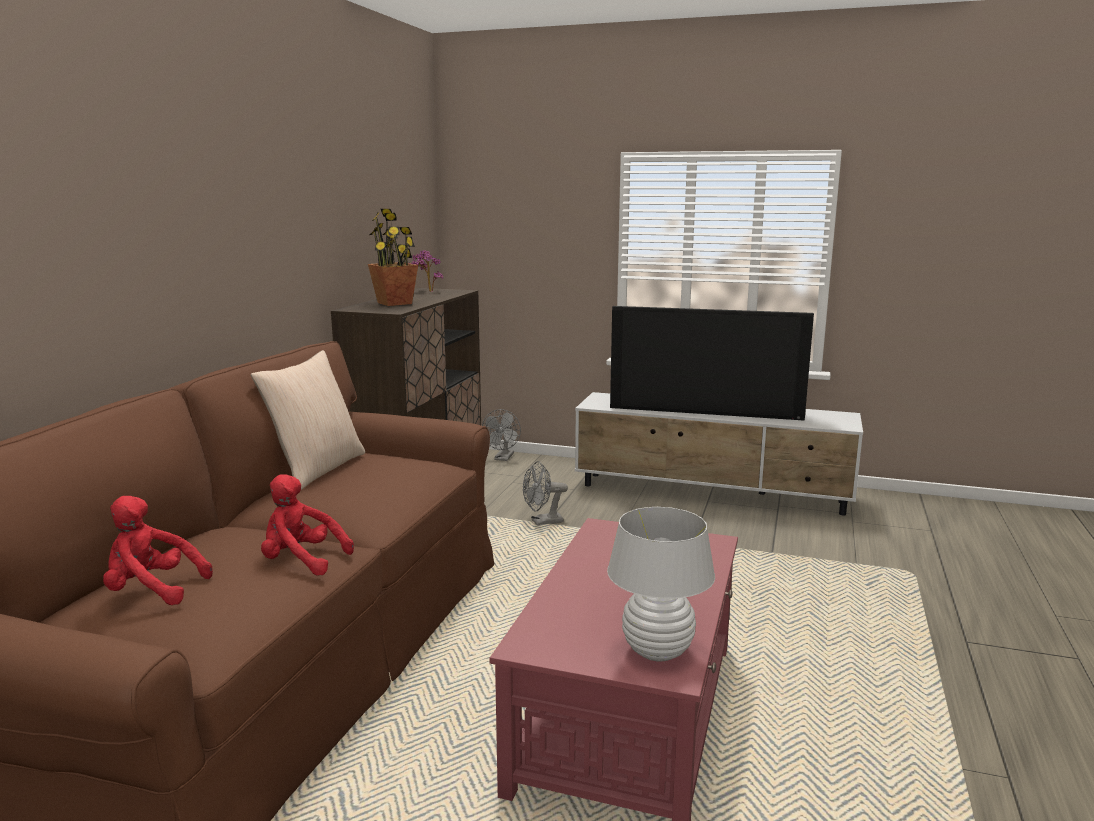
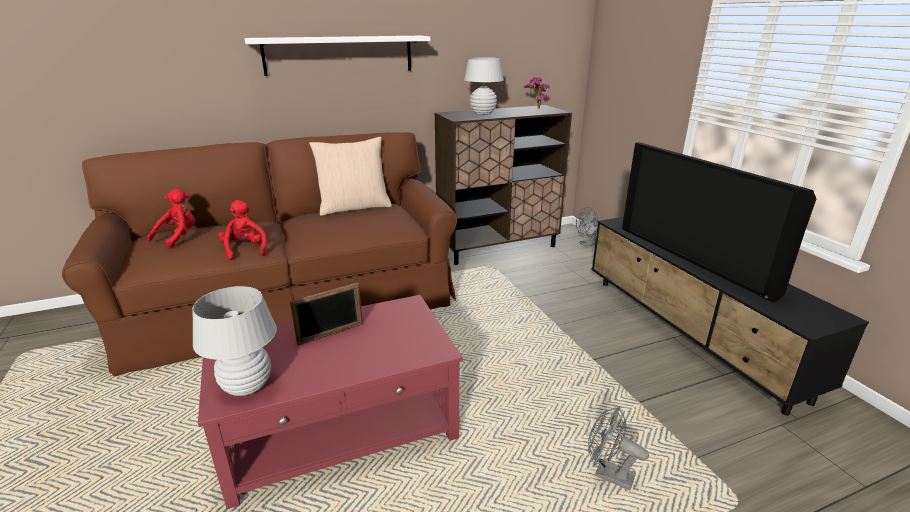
camera: 50 degrees right, 10 degrees up
(152, 590) = (178, 237): red plush toy -> red plush toy turned 60 degrees clockwise
(224, 230) = (339, 55): none -> white shelf
(395, 303) = (483, 113): potted plant -> white table lamp
(542, 522) = (527, 295): grey fan -> grey fan (607, 474)
(605, 580) = (331, 334): none -> picture frame
(712, 494) = (689, 334): white tv stand -> black tv stand

